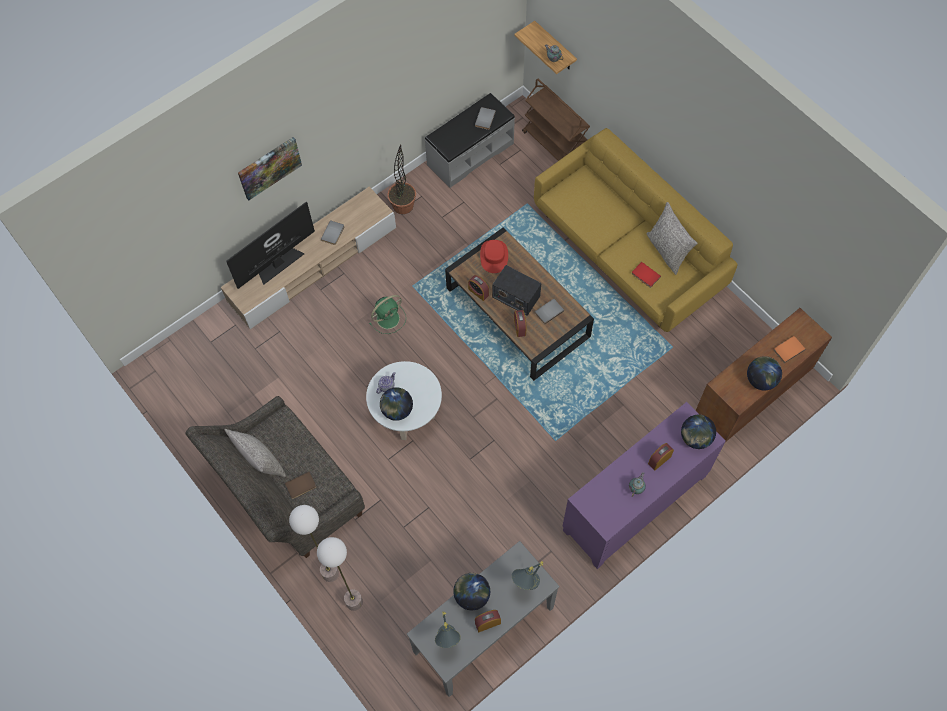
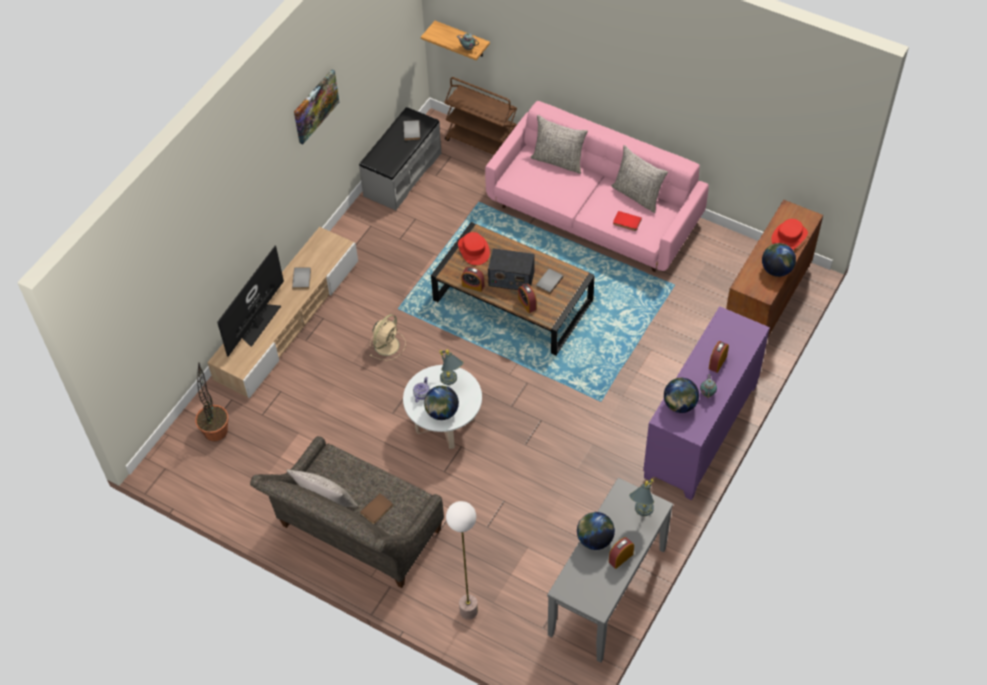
camera: 20 degrees left, 10 degrees down
(269, 167) = (238, 213): picture -> picture (315, 106)
(330, 573) = (432, 594): floor lamp -> none
(389, 318) = (387, 344): green fan -> beige fan
(403, 205) = (356, 239): potted plant -> potted plant (215, 431)
(447, 641) = (590, 587): grey table lamp -> grey table lamp (451, 382)
(608, 191) = (558, 160): none -> grey pillow
(626, 251) = (593, 215): yellow sofa -> pink sofa
(695, 438) = (741, 333): globe -> globe (679, 405)
(788, 349) = (789, 237): orange book -> red hat

